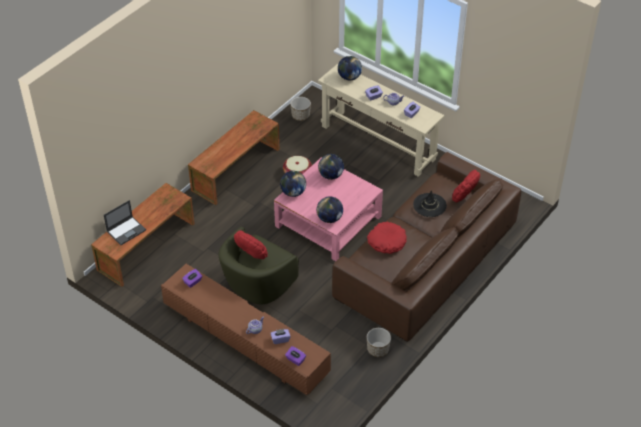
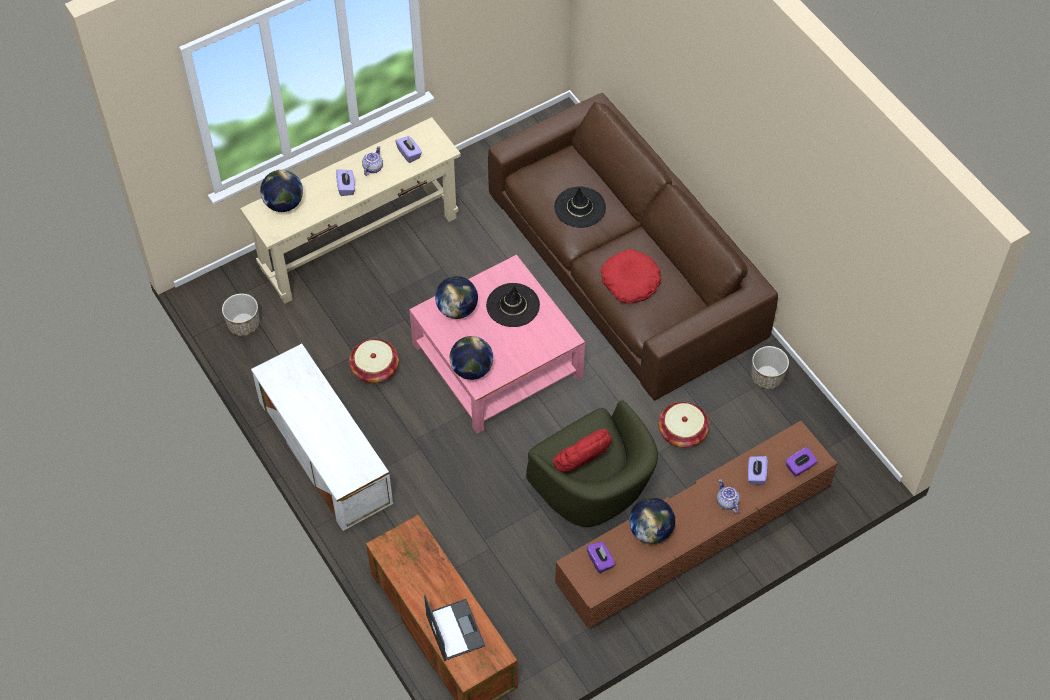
camera: 70 degrees left, 10 degrees up
(235, 169) = (323, 452): brown bench -> white bench
(317, 317) = (682, 432): none -> basket
(329, 218) = (548, 339): globe -> globe (650, 531)
(345, 197) = (513, 305): none -> black hat
(464, 197) = (579, 163): red pillow -> none

